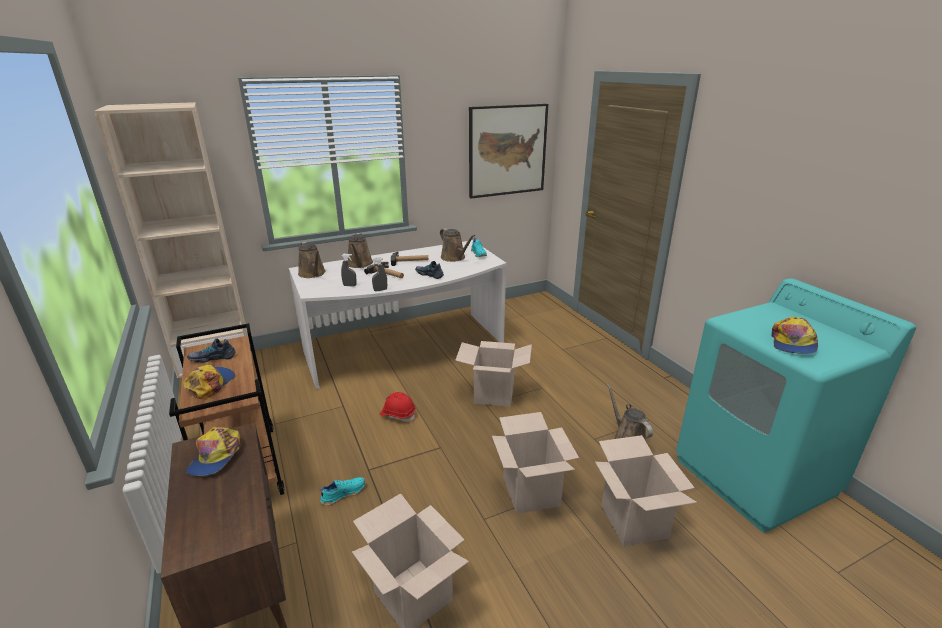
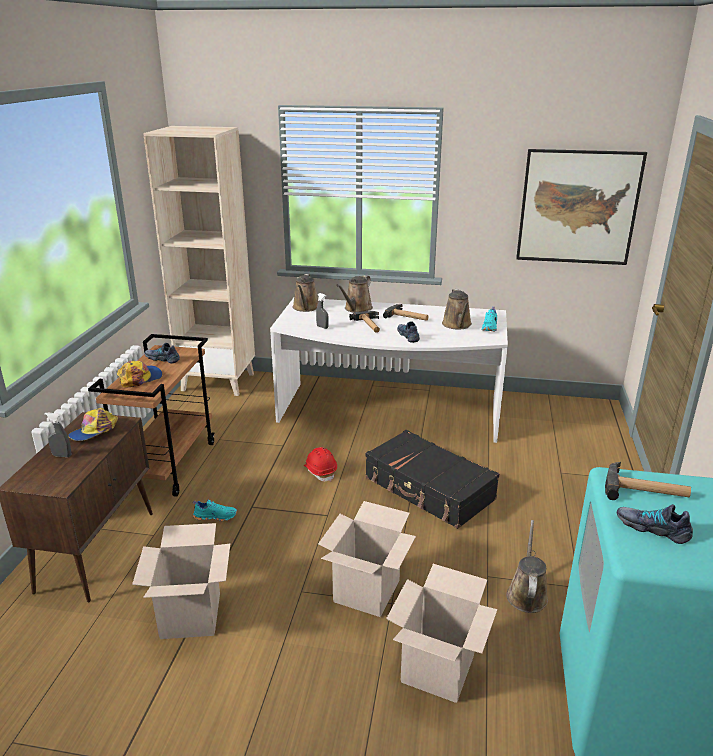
camera: 35 degrees right, 0 degrees up
(380, 290) = (343, 339): grey spray bottle -> grey spray bottle (62, 455)
(494, 394) = (428, 489): cardboard box -> black suitcase
(754, 322) = (645, 490): none -> hammer
(792, 343) = (652, 528): cap -> shoe

